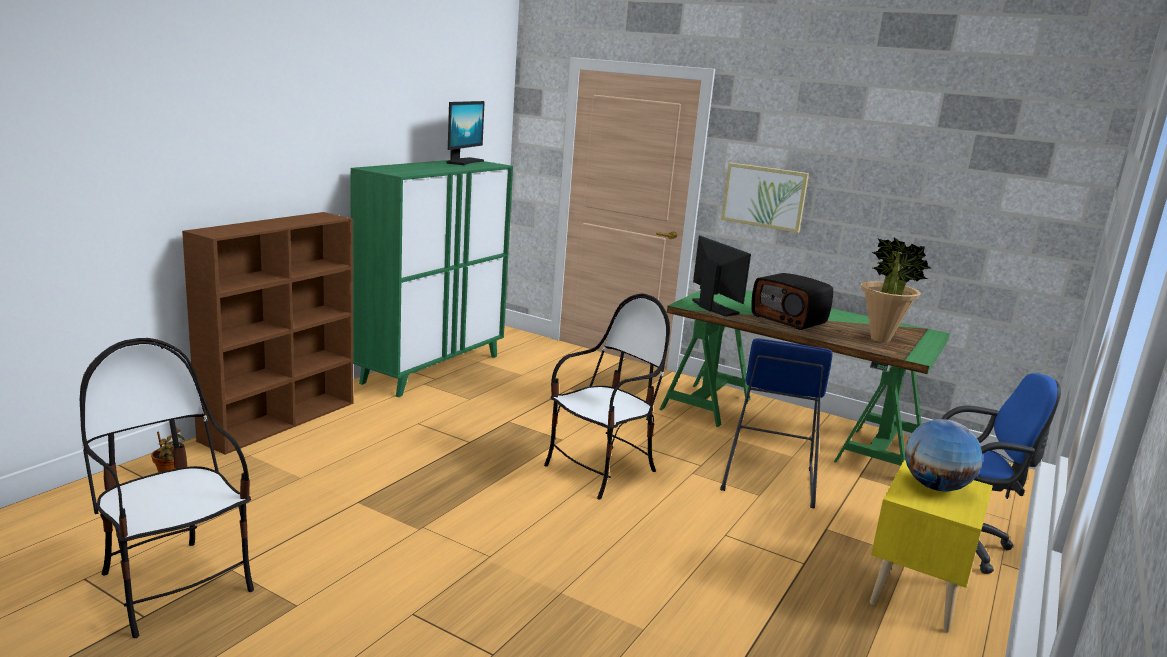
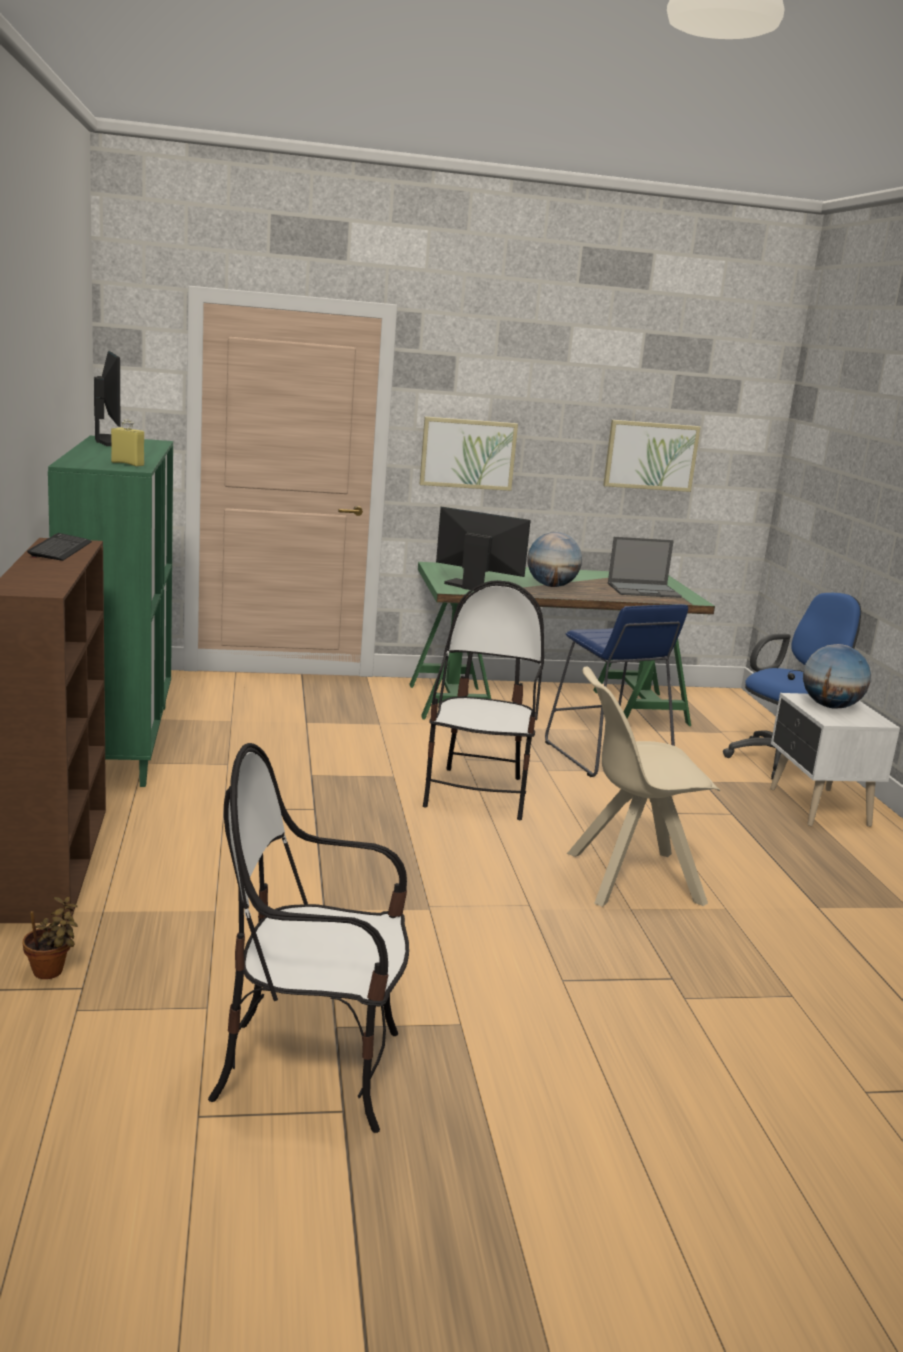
camera: 40 degrees left, 0 degrees up
(308, 218) = (60, 549): none -> keyboard
(407, 171) = (127, 464): none -> yellow bottle
(604, 572) = (629, 878): none -> beige chair
(789, 319) = (551, 586): radio -> globe
(880, 339) = (644, 590): potted plant -> laptop
(914, 593) = (817, 808): yellow nightstand -> white nightstand
(941, 213) = (650, 455): none -> picture

